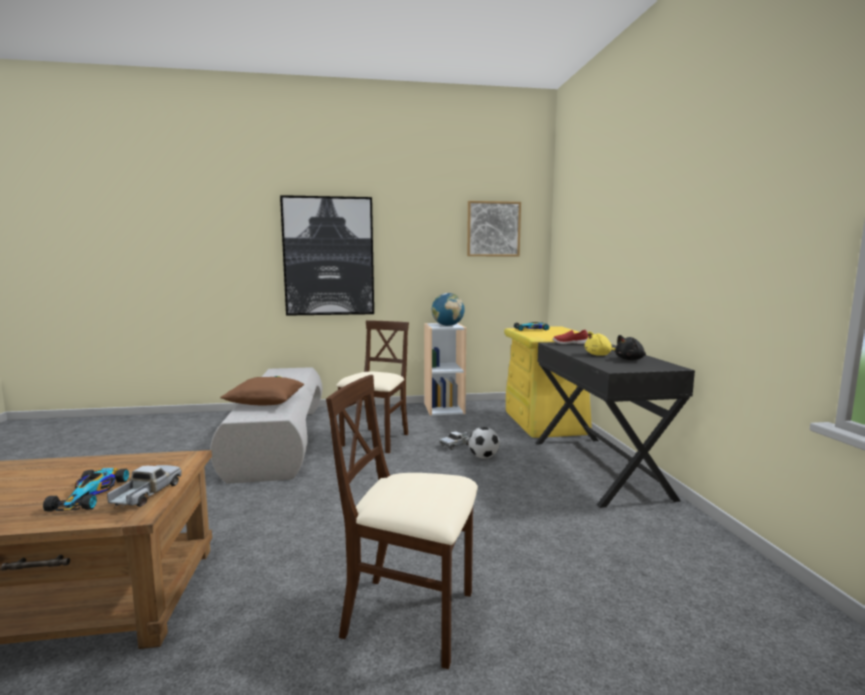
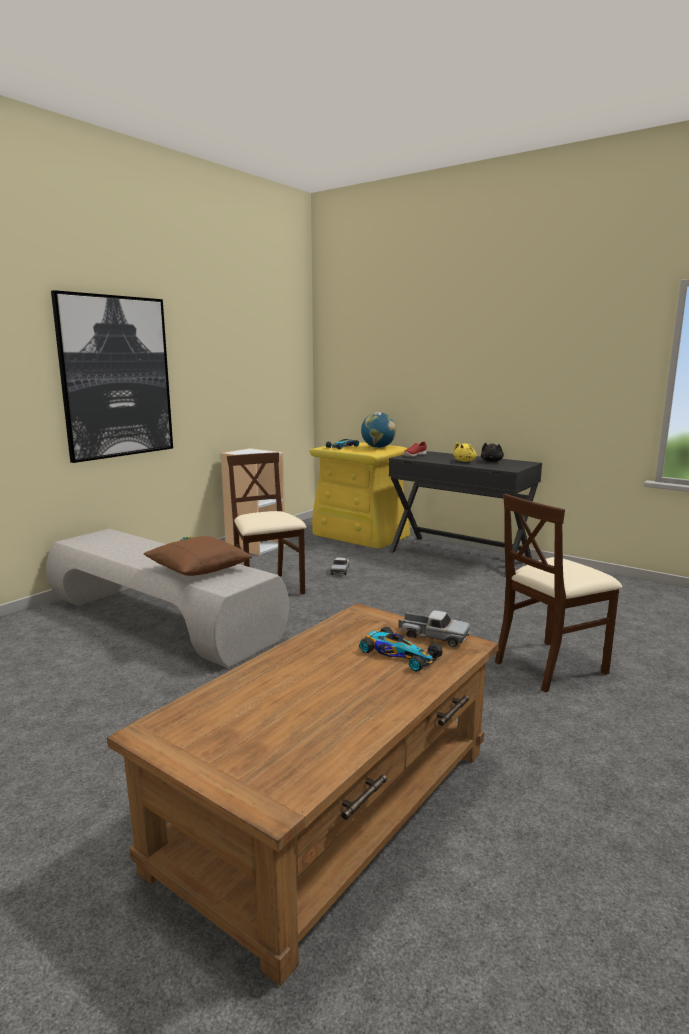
camera: 45 degrees left, 5 degrees up
(146, 494) = (433, 636): toy truck -> toy truck turned 150 degrees clockwise
(447, 325) = (259, 452): globe -> globe (378, 447)
(483, 457) = (380, 572): football -> none
(493, 229) = (271, 341): picture -> none

